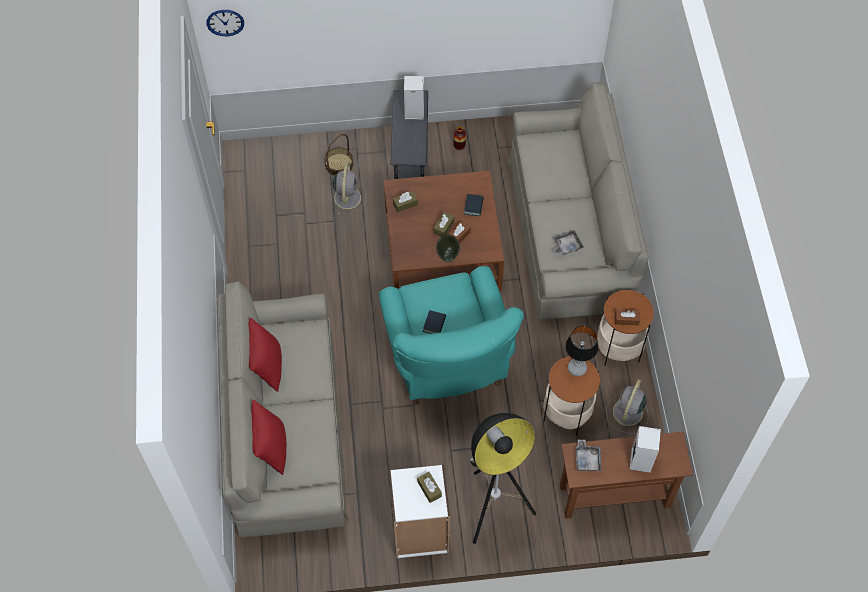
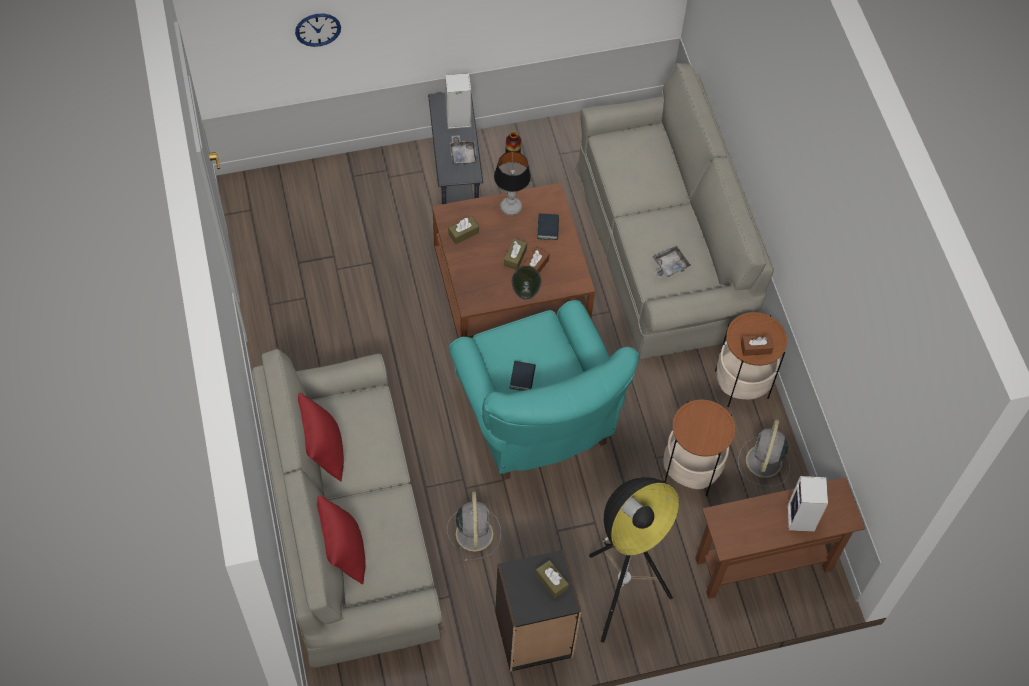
camera: 10 degrees left, 0 degrees up
(225, 22) = (221, 26): wall clock -> wall clock (318, 29)
(339, 164) = (367, 192): basket -> none
(347, 197) = (384, 231): grey fan -> grey fan (474, 532)
(420, 532) = (534, 635): white bookcase -> black bookcase
(577, 368) = (706, 413): table lamp -> table lamp (511, 207)
(587, 459) = (736, 523): grey tray -> grey tray (463, 154)

